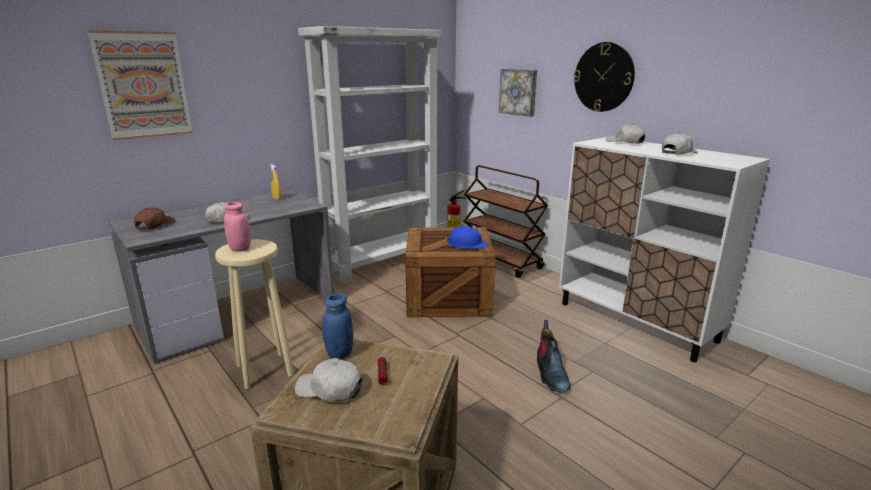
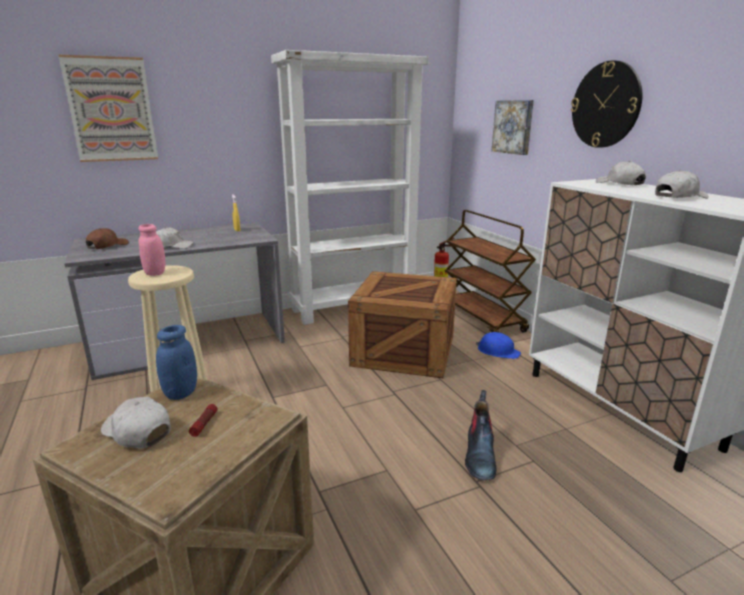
camera: 15 degrees right, 0 degrees up
(466, 244) = (423, 294): blue hard hat -> blue hard hat (498, 351)

